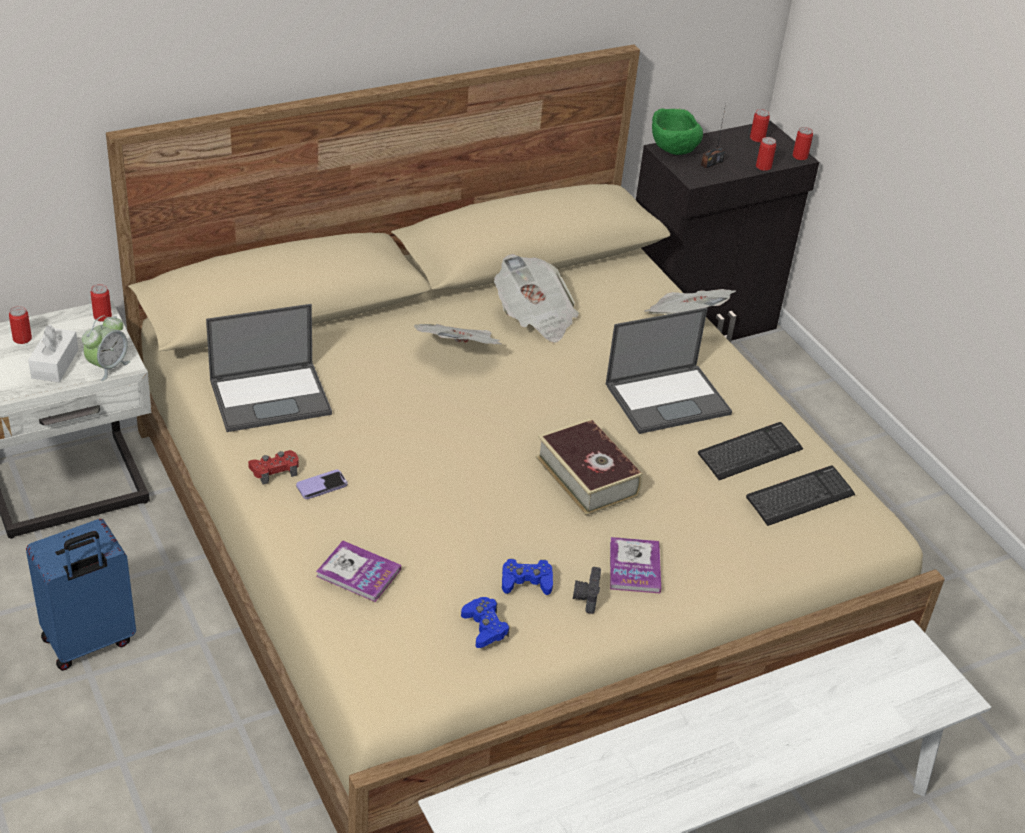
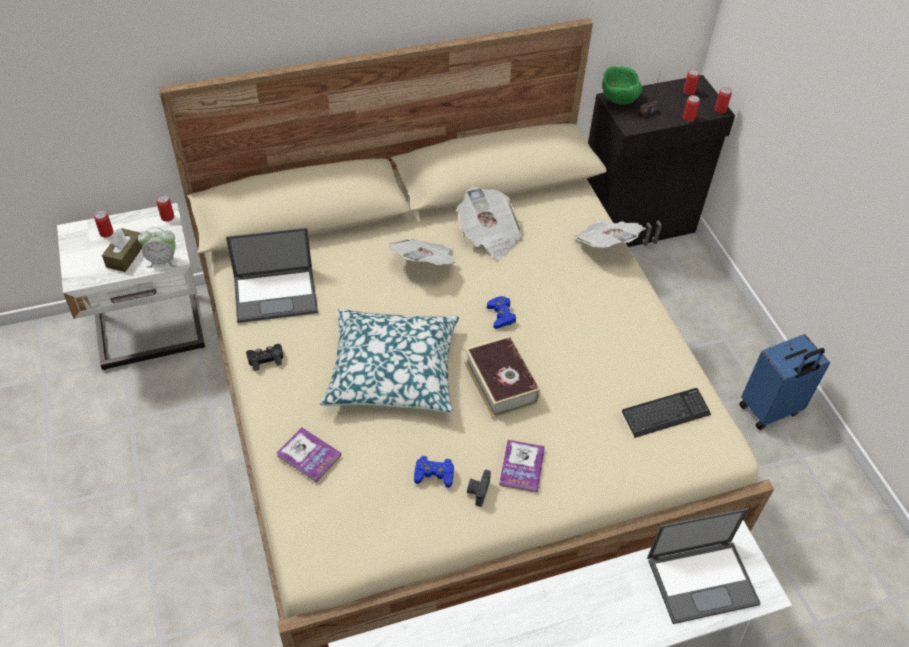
camera: 10 degrees right, 10 degrees up
(55, 364) = (125, 256): white tissue box -> brown tissue box
(89, 642) = (143, 458): blue suitcase -> blue suitcase (770, 410)
(108, 367) = (162, 261): alarm clock -> alarm clock turned 45 degrees clockwise
(274, 470) = (266, 359): red game controller -> black game controller
(322, 485) = (297, 375): phone -> none
(445, 472) = (392, 370): none -> pillow
(484, 627) = (394, 512): blue game controller -> blue game controller (501, 315)
(668, 398) = (579, 315): laptop -> laptop (703, 580)
(749, 453) = (633, 370): keyboard -> none

